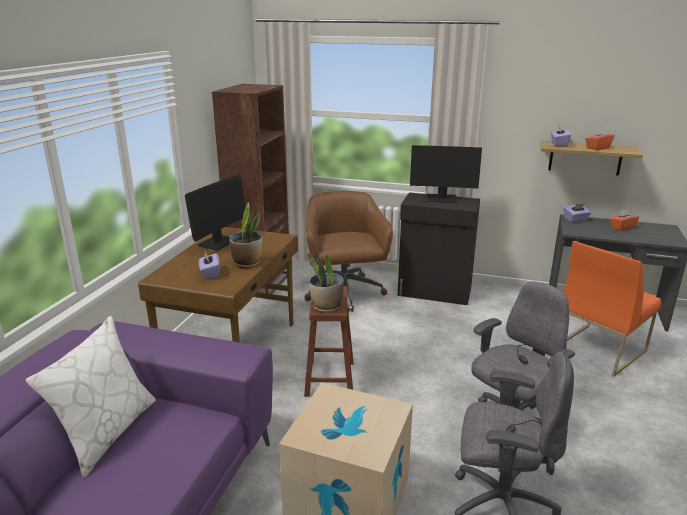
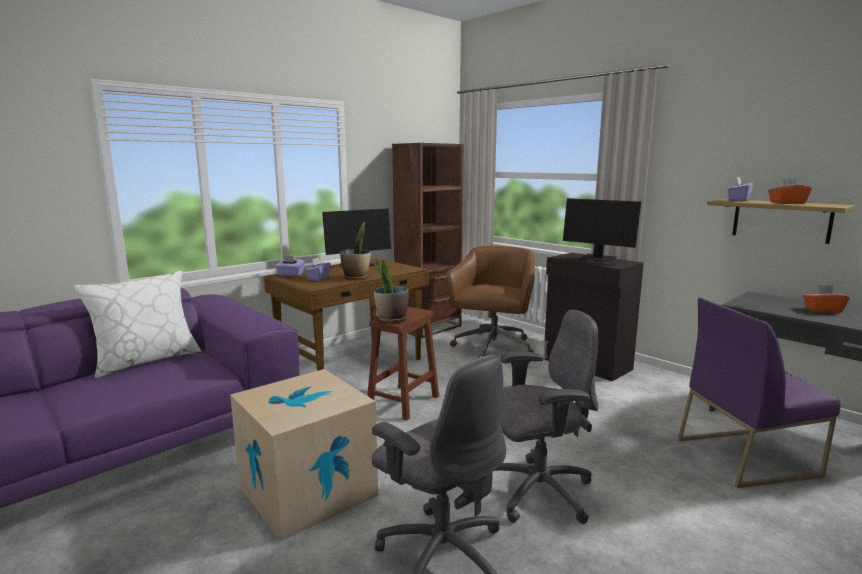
camera: 30 degrees right, 10 degrees down
(575, 220) = (762, 297): purple tissue box -> purple tissue box (290, 275)
(599, 348) = (746, 456): orange chair -> purple chair

